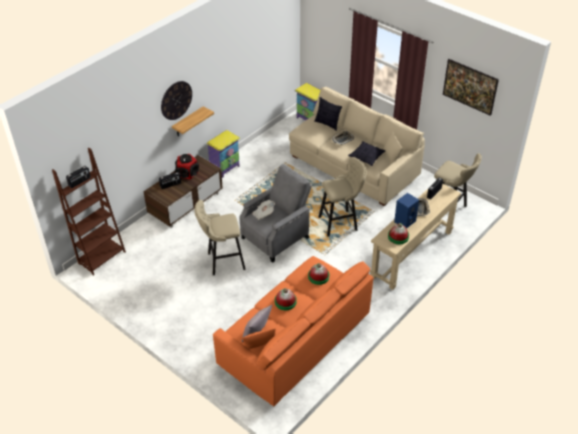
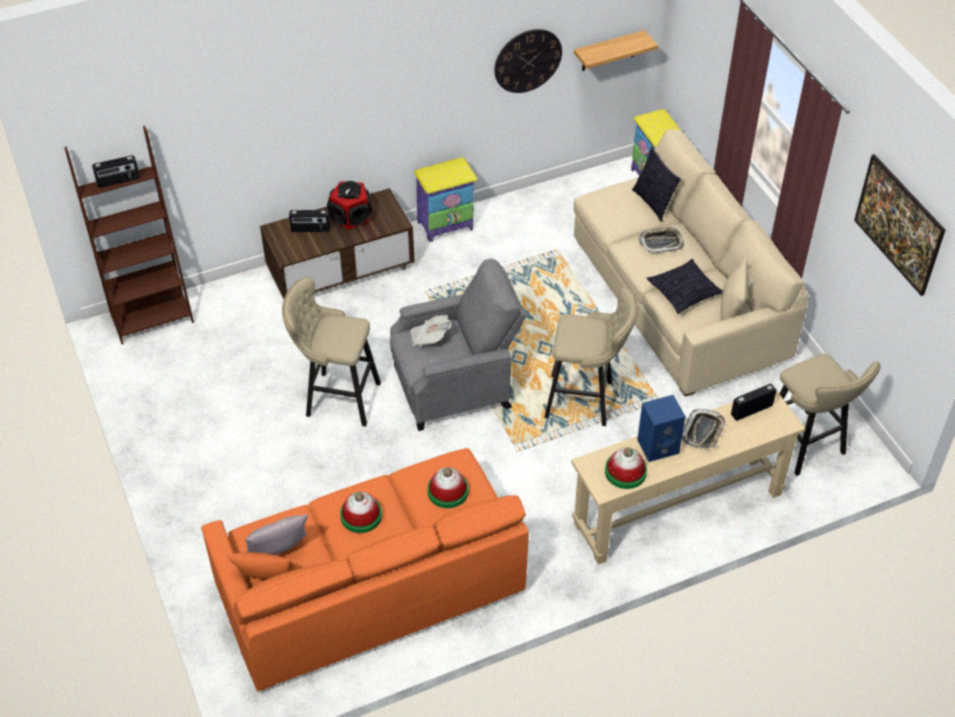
camera: 25 degrees right, 5 degrees up
(176, 100) = (350, 81): wall clock -> wall clock (527, 60)
(188, 122) = (375, 125): shelf -> shelf (608, 51)

